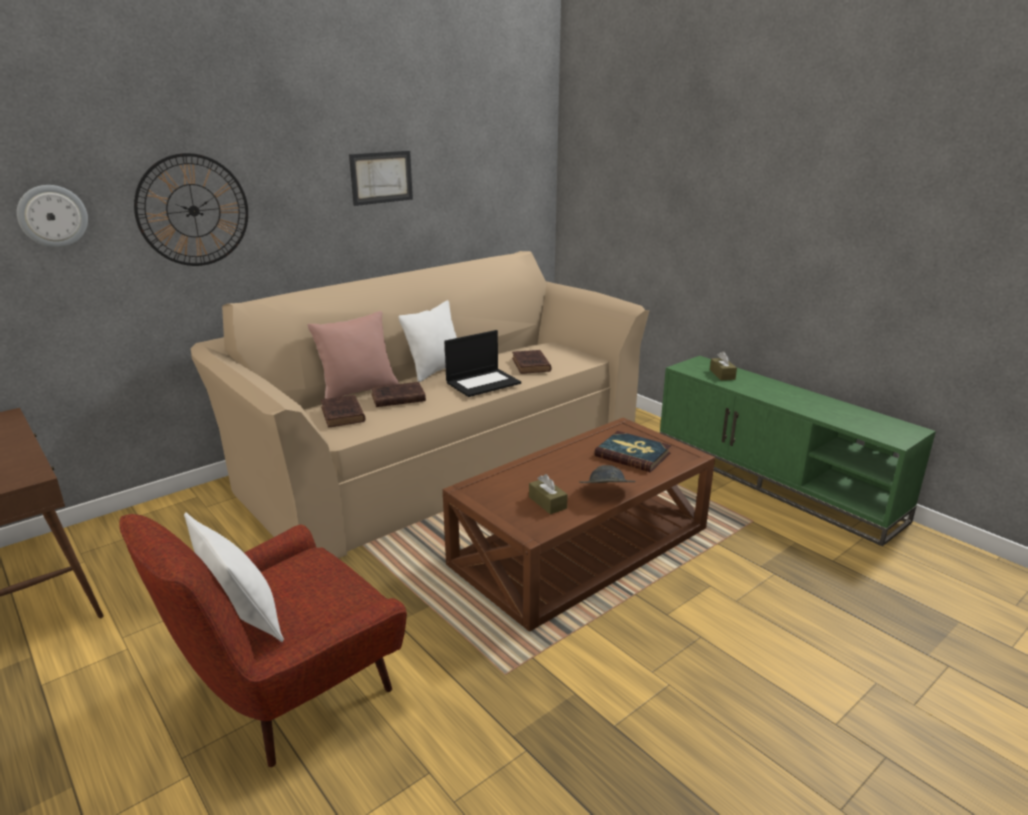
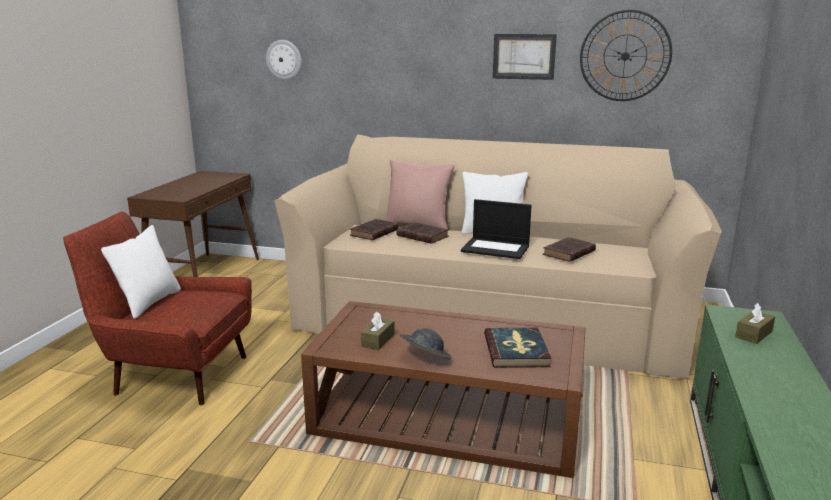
camera: 55 degrees right, 5 degrees down
(193, 210) = (365, 66): wall clock -> wall clock (625, 56)

